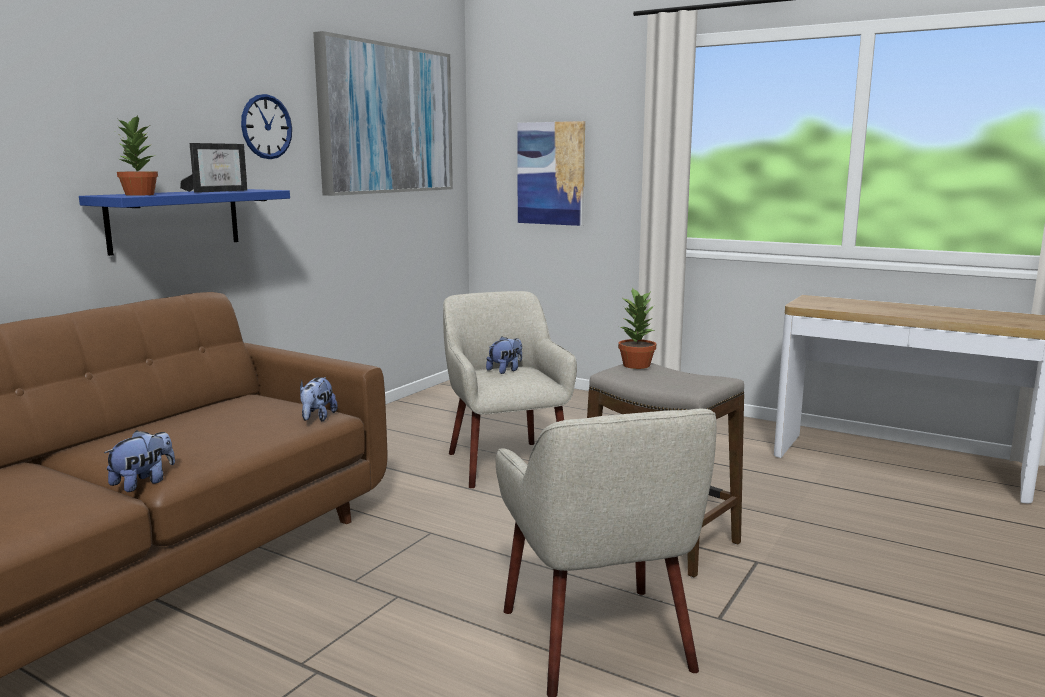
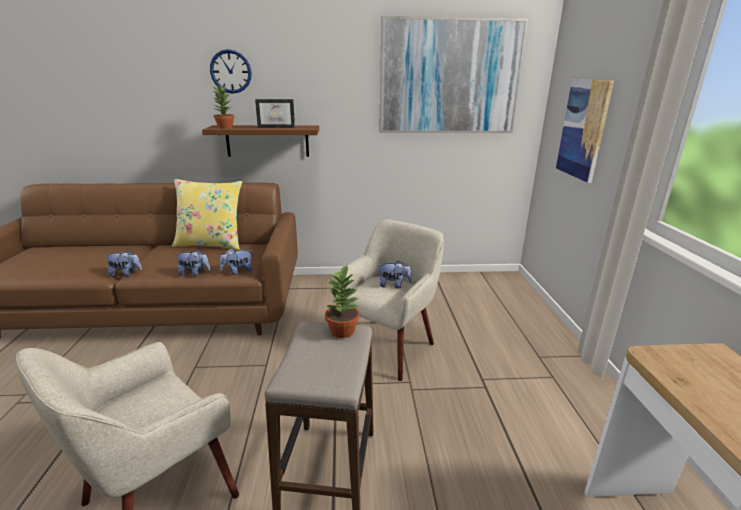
camera: 55 degrees right, 10 degrees up
(166, 417) = (211, 244): none -> yellow pillow
(174, 220) = (267, 141): blue shelf -> brown shelf
(264, 439) = (194, 273): none -> plush toy
(266, 127) = (335, 86): wall clock -> wall clock (231, 71)

